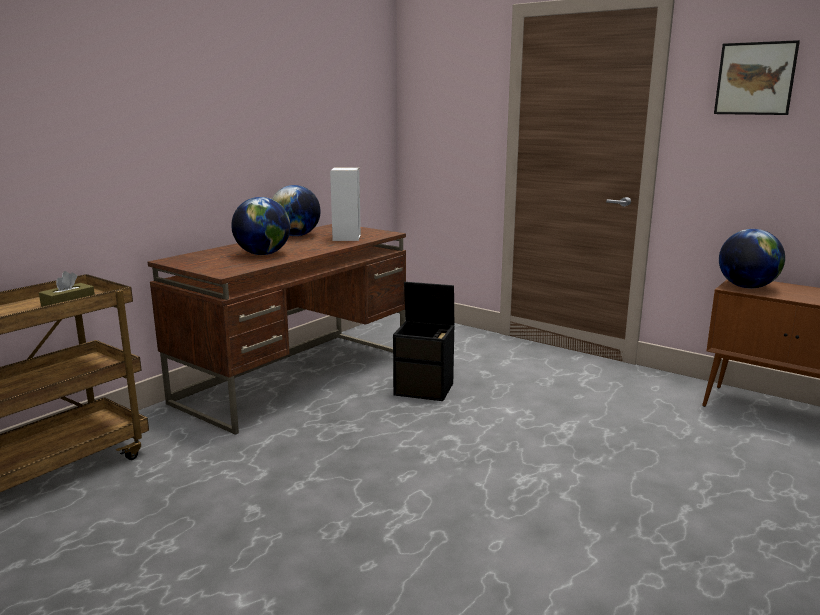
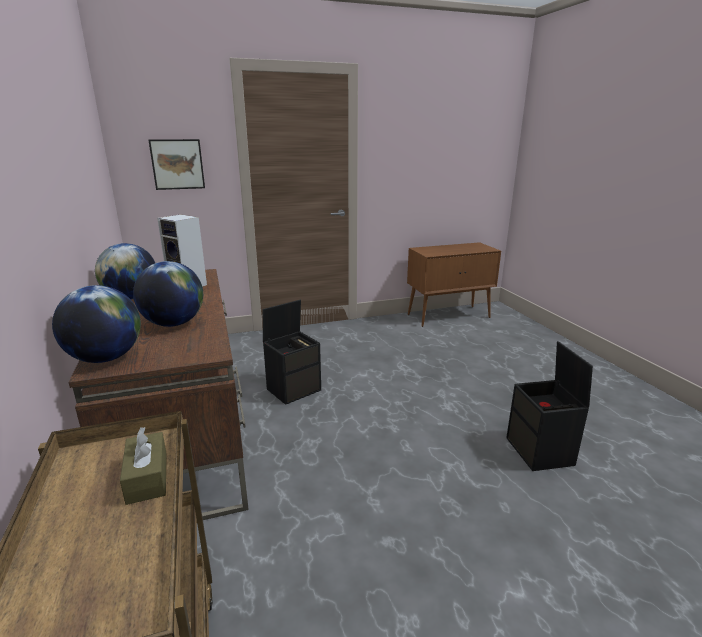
camera: 55 degrees left, 5 degrees up
(514, 572) = (541, 452): none -> black storage box
(746, 287) = (432, 252): globe -> globe (105, 358)
(755, 78) = (409, 127): picture -> picture (177, 164)

